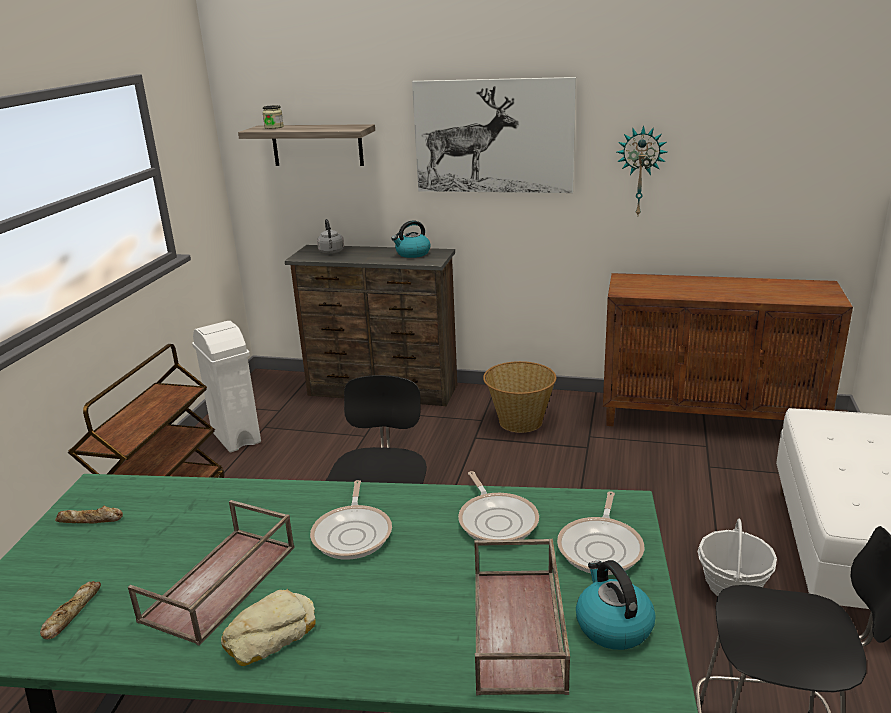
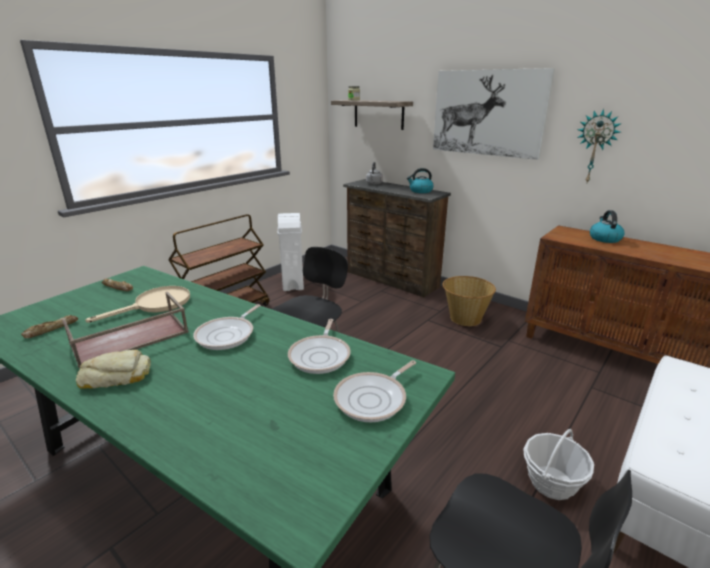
camera: 25 degrees right, 0 degrees up
(193, 527) = (155, 305): none -> beige frying pan
(519, 630) = (254, 434): brown tray -> none
(612, 626) = (321, 460): kettle -> kettle (604, 238)

